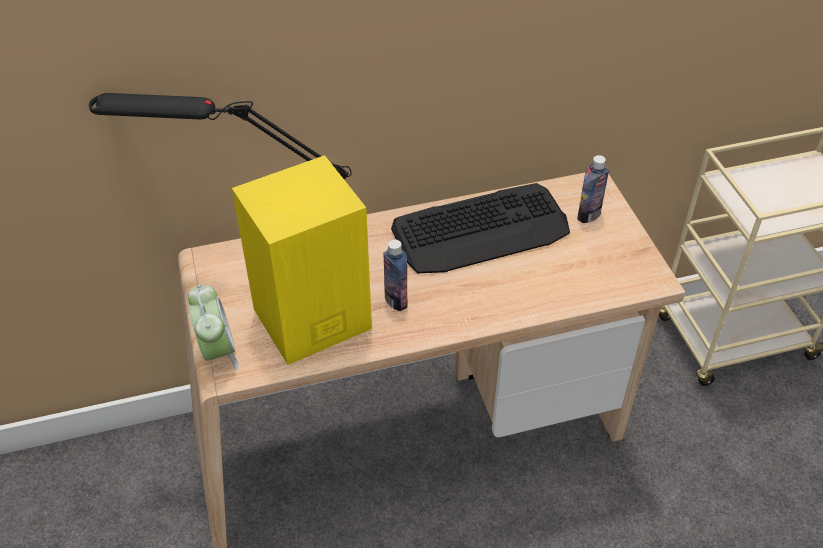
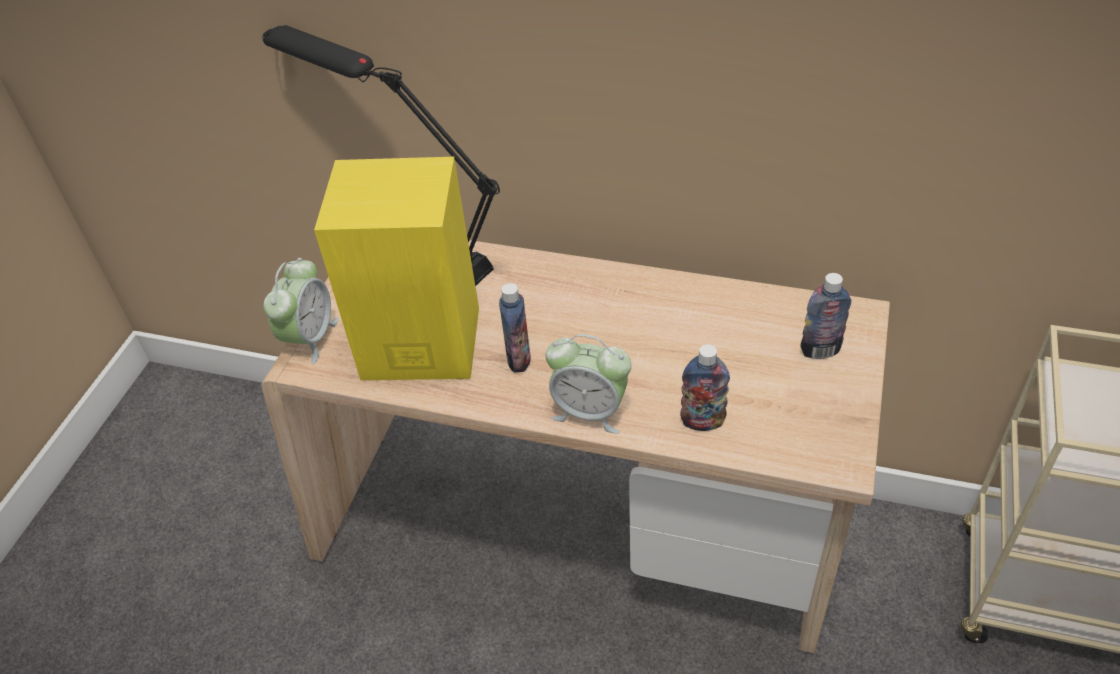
camera: 35 degrees right, 0 degrees up
(475, 315) = (590, 411): none -> alarm clock
(481, 230) = (675, 318): keyboard -> none
(553, 290) = (702, 421): none -> bottle

